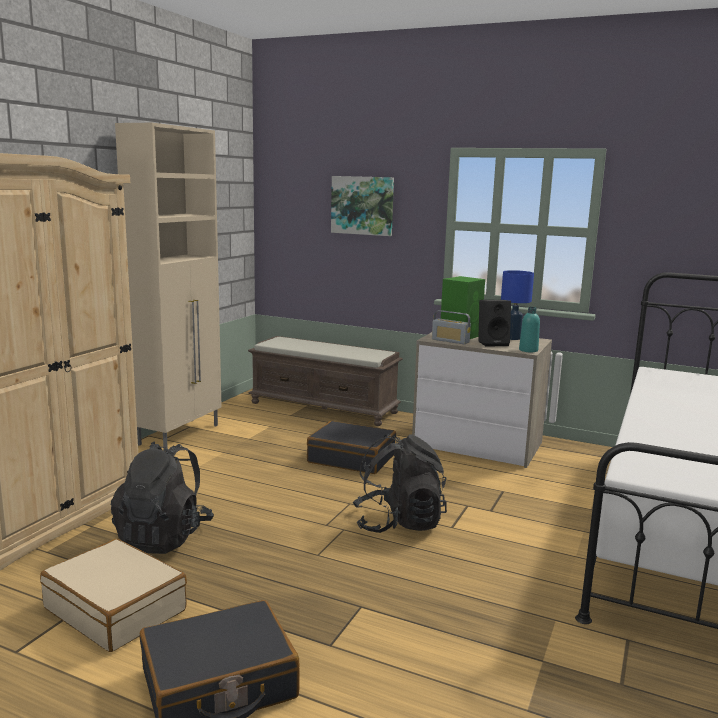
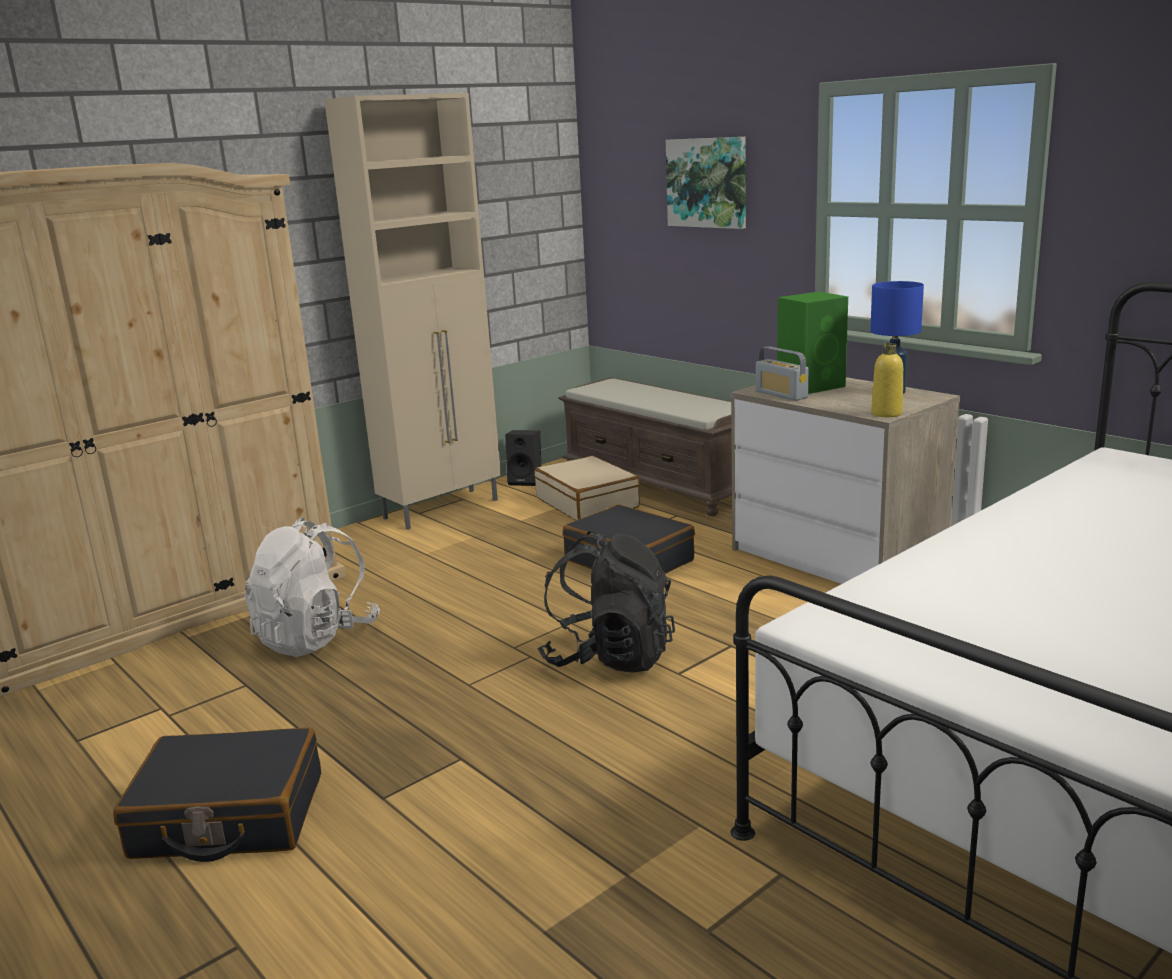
camera: 25 degrees right, 5 degrees up
(116, 609) = (201, 712): beige suitcase -> beige suitcase (588, 503)
(164, 537) = (316, 637): black backpack -> white backpack
(493, 343) = (845, 400): black speaker -> black speaker (526, 481)
(528, 350) = (886, 413): turquoise bottle -> yellow bottle

